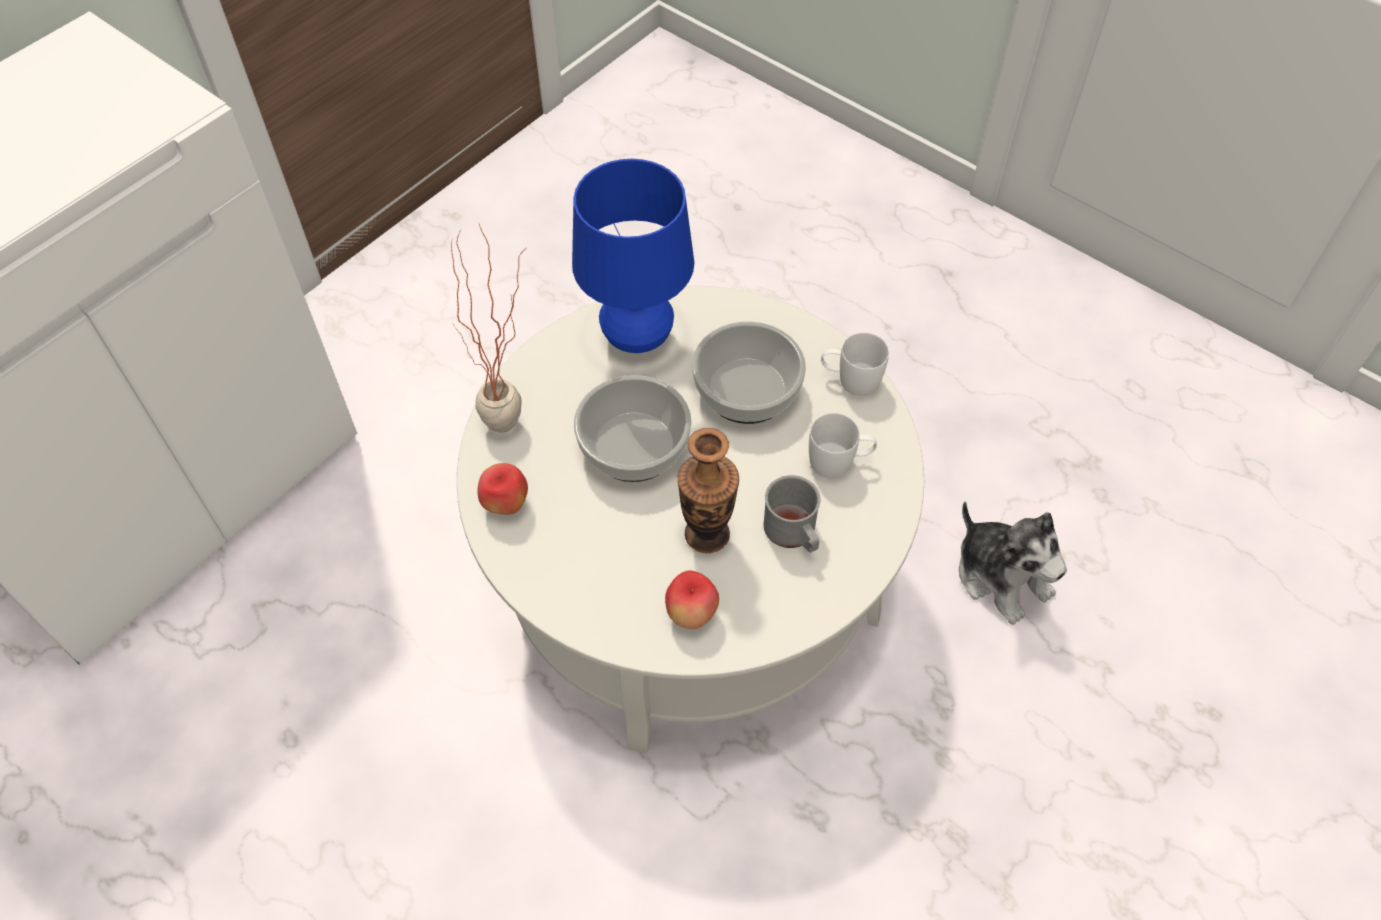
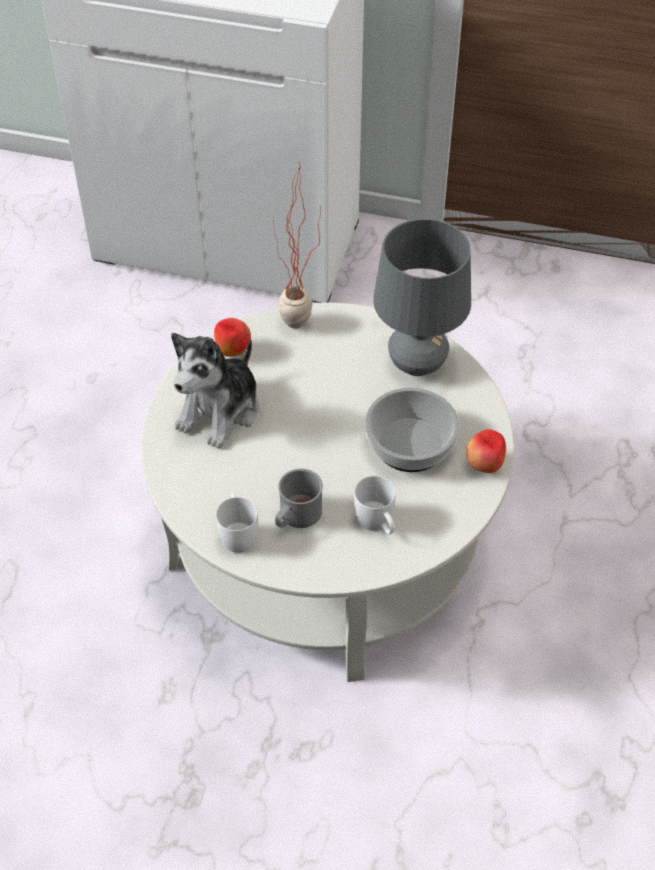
camera: 65 degrees right, 5 degrees down
(635, 446) = (320, 399): bowl -> none
(637, 338) = (417, 364): blue table lamp -> grey table lamp
(691, 614) = (198, 481): apple -> apple (484, 465)
(707, 534) = (267, 466): vase -> none
(850, 379) = (462, 504): white mug -> white mug (237, 532)
(1001, 576) = (447, 760): plush toy -> plush toy (220, 411)

